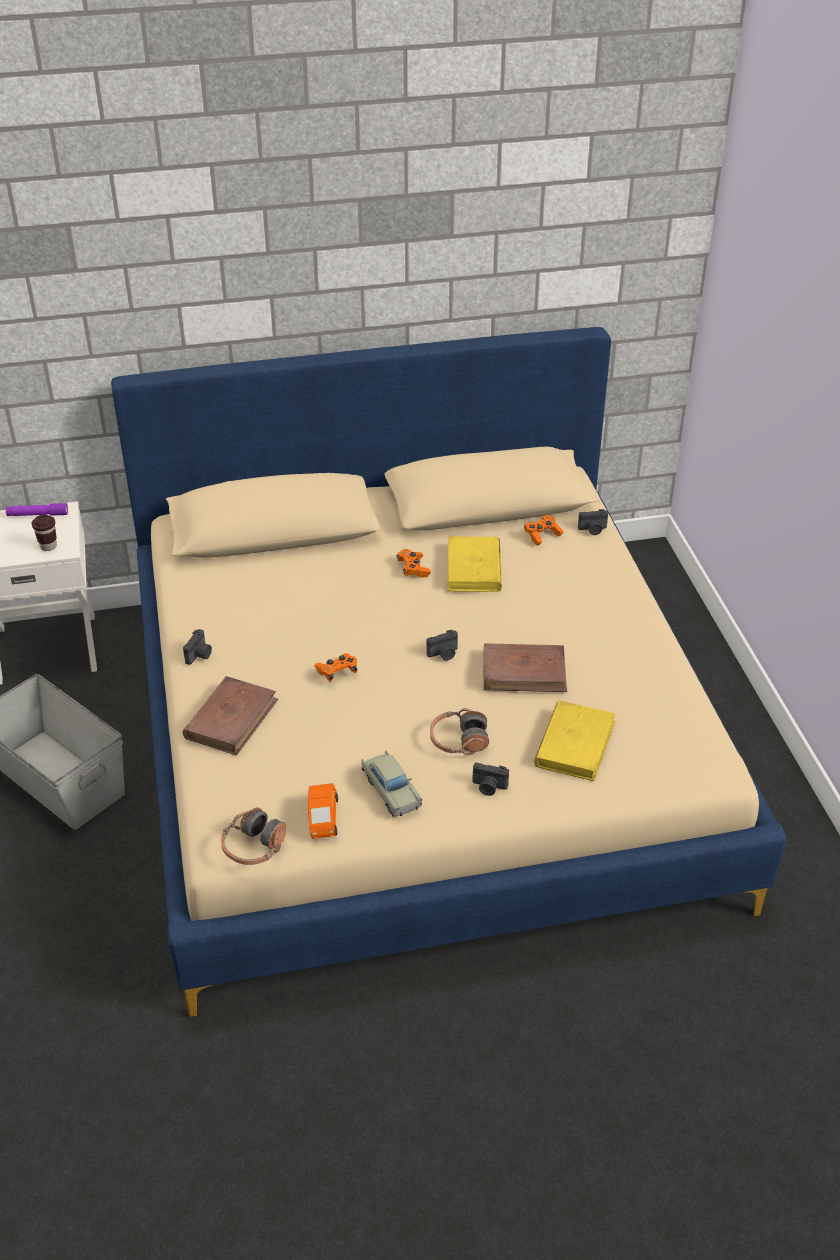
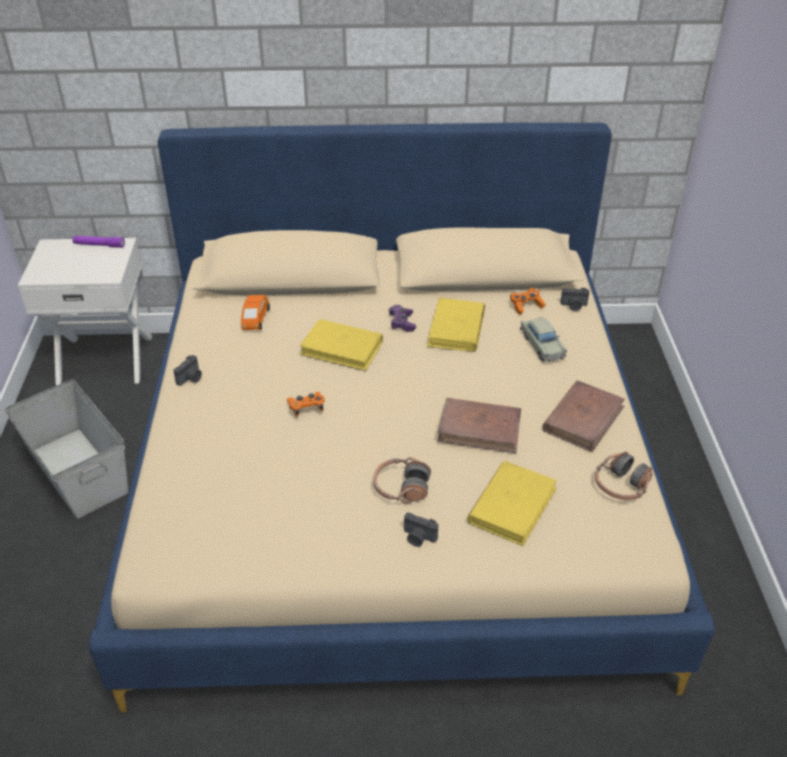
camera: 10 degrees right, 0 degrees up
(48, 546) = (98, 271): brown cup -> none
(231, 719) = (199, 440): brown book -> brown book (583, 418)
(254, 847) = (178, 567): headphones -> headphones (621, 485)
(322, 819) = (250, 548): orange toy car -> orange toy car (255, 320)
(356, 603) = (342, 348): none -> yellow book
(391, 790) = (324, 528): beige toy car -> beige toy car (542, 345)
(413, 569) = (402, 323): orange game controller -> purple game controller
(444, 654) = (408, 403): camera -> none

